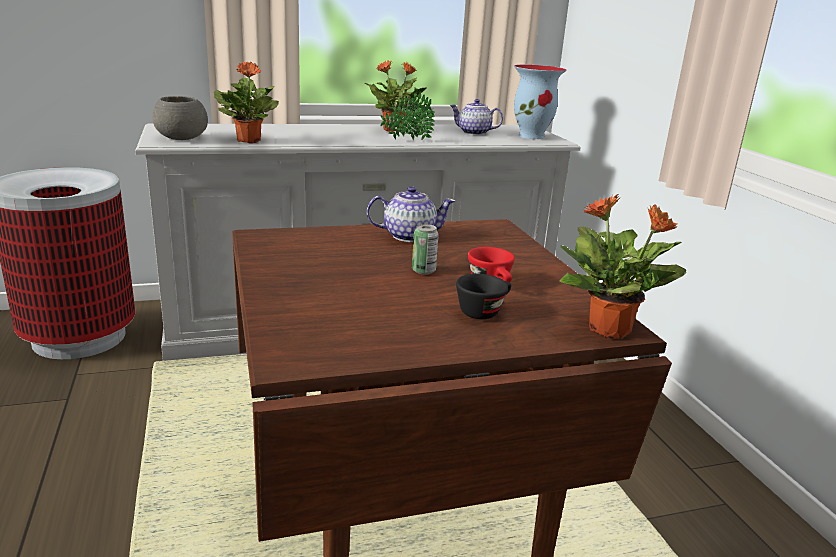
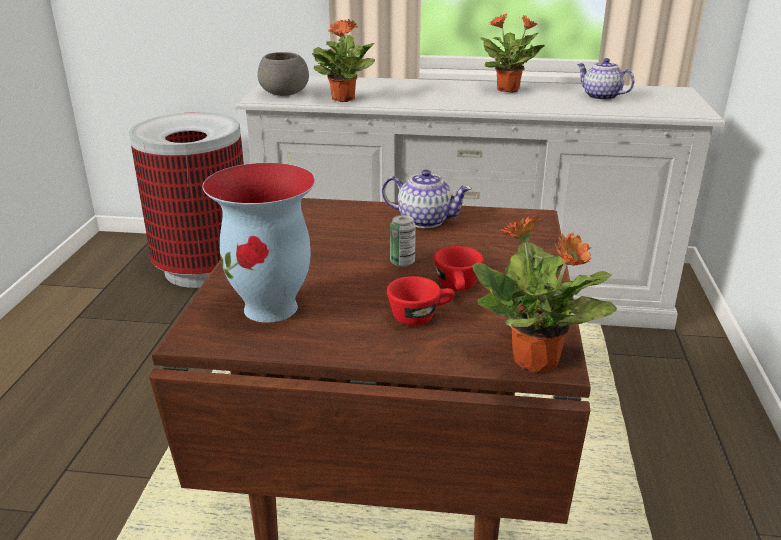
camera: 25 degrees right, 5 degrees up
(407, 140) = (510, 104): potted plant -> none
(483, 311) = (420, 316): black cup -> red cup
(532, 136) = (672, 104): vase -> vase (272, 308)

